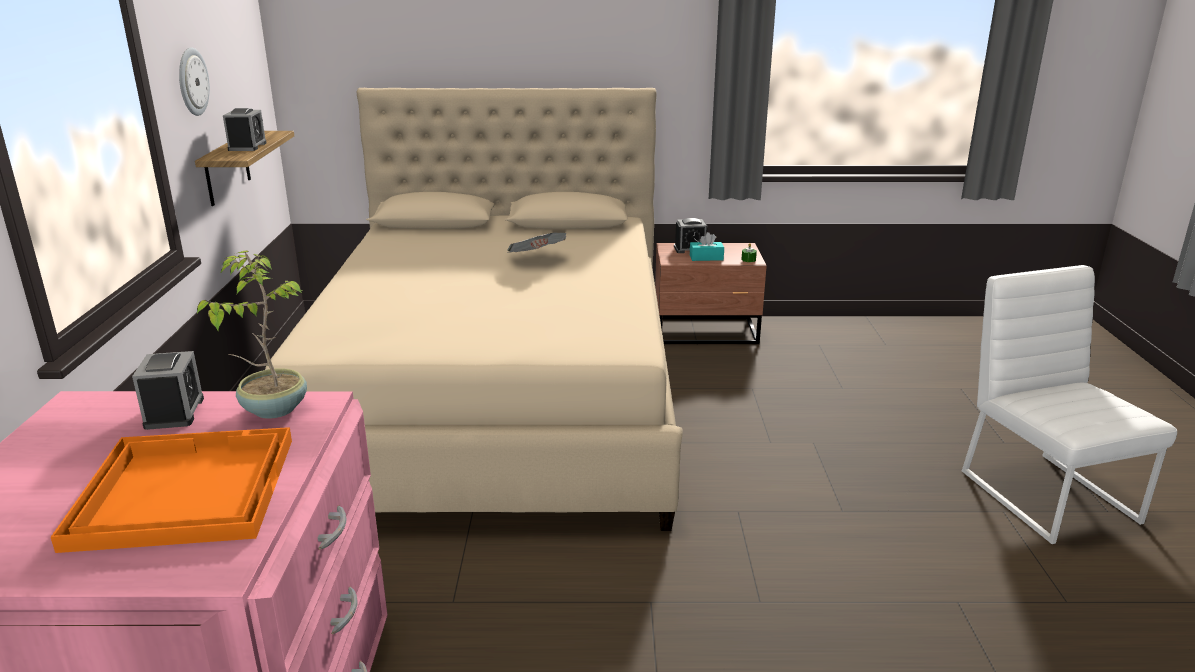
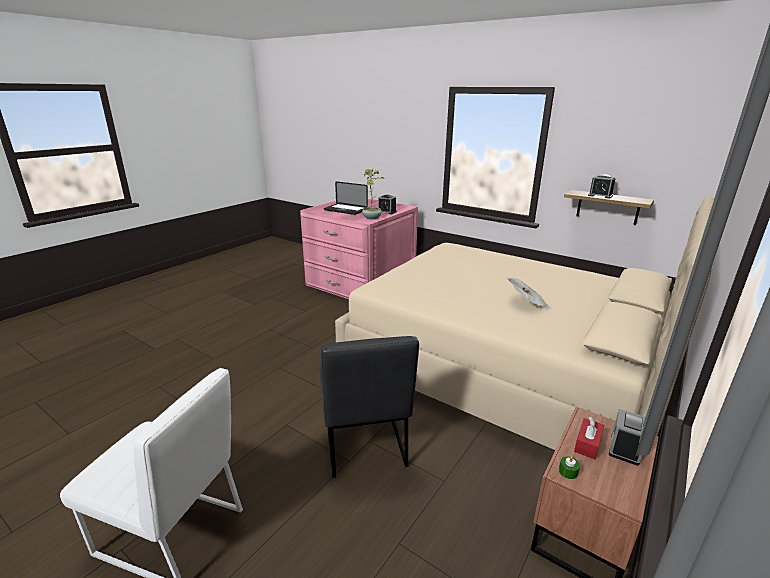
camera: 125 degrees right, 0 degrees up
(183, 490) = (345, 210): orange tray -> laptop
(192, 81) = (592, 154): wall clock -> none
(706, 257) = (587, 444): turquoise tissue box -> red tissue box
(776, 444) = (364, 442): none -> grey chair

